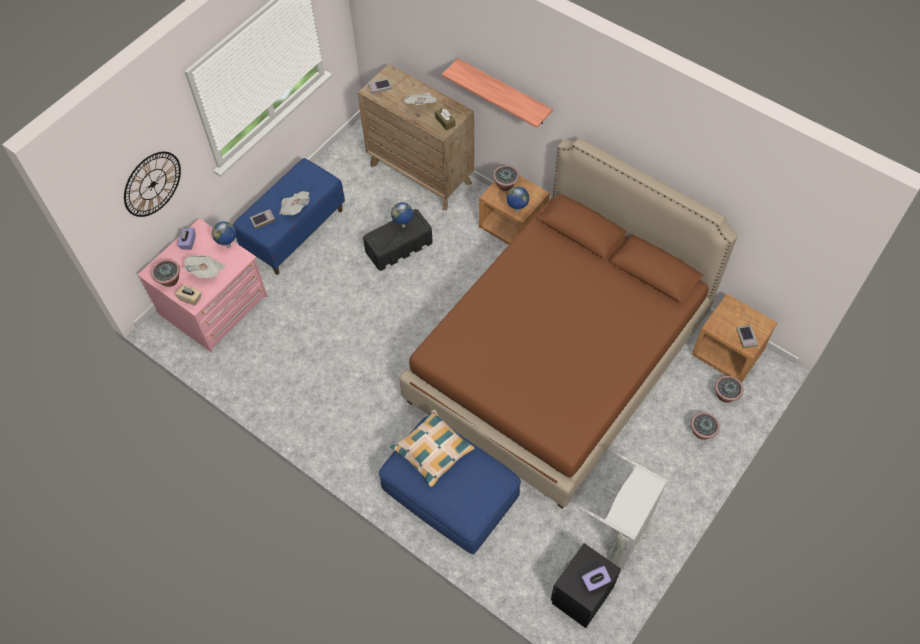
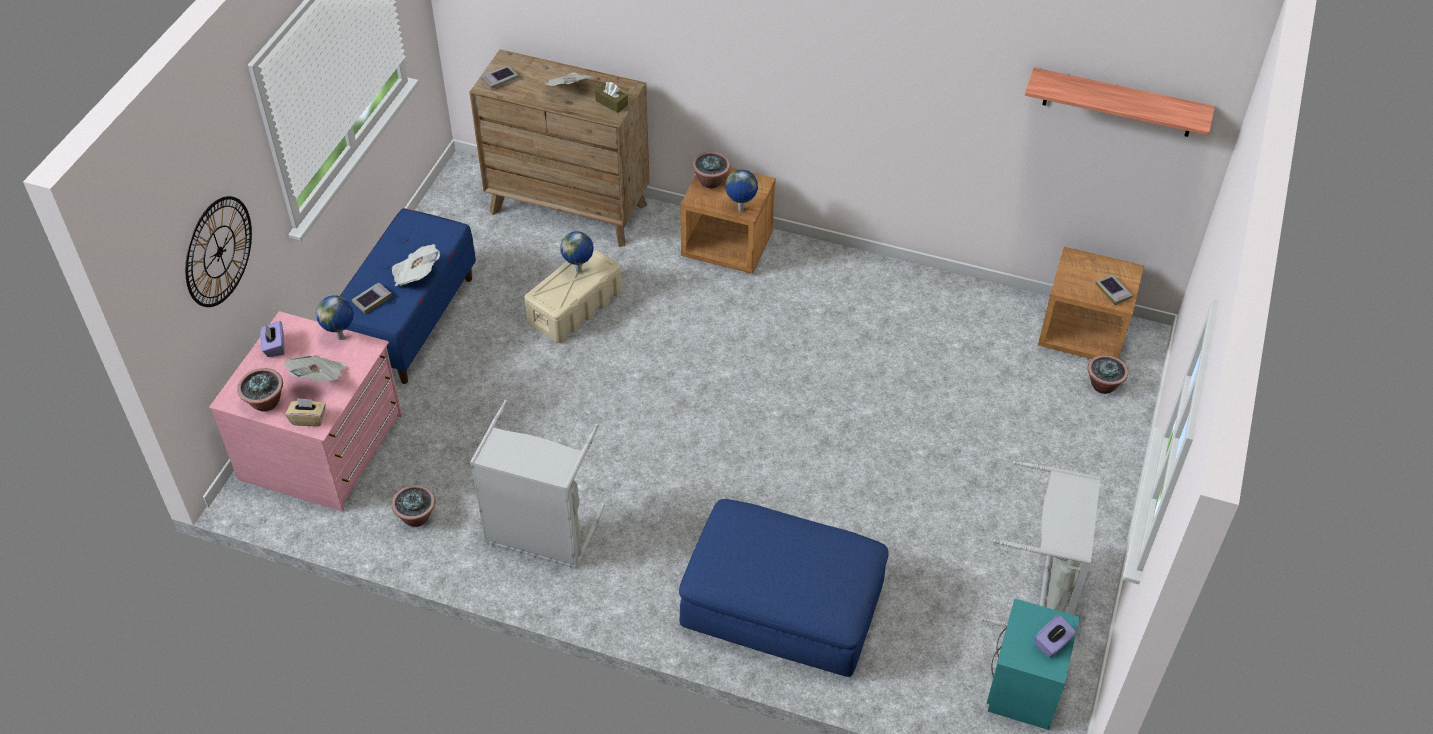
camera: 20 degrees left, 10 degrees down
(321, 401) = (540, 534): none -> grey laundry basket
(399, 247) = (575, 307): black storage box -> beige storage box
(432, 451) = (750, 539): pillow -> none
(504, 93) = (692, 39): shelf -> shelf (1118, 103)
(558, 359) = (860, 395): brown bed -> none
(581, 594) = (1022, 687): black nightstand -> turquoise nightstand
(702, 432) = (1092, 437): potted plant -> potted plant (416, 517)

